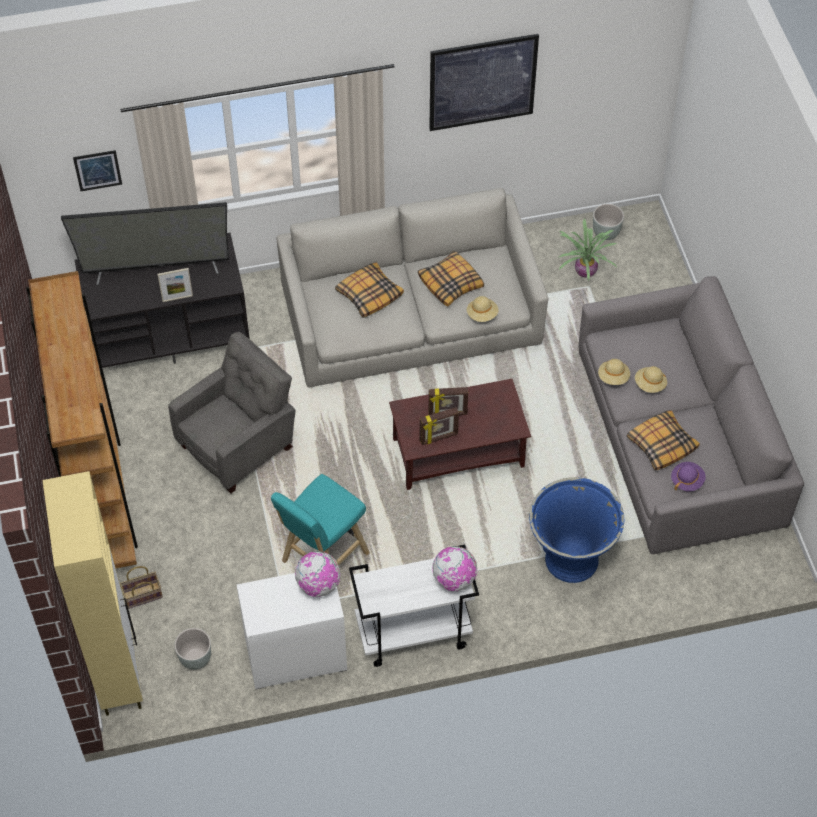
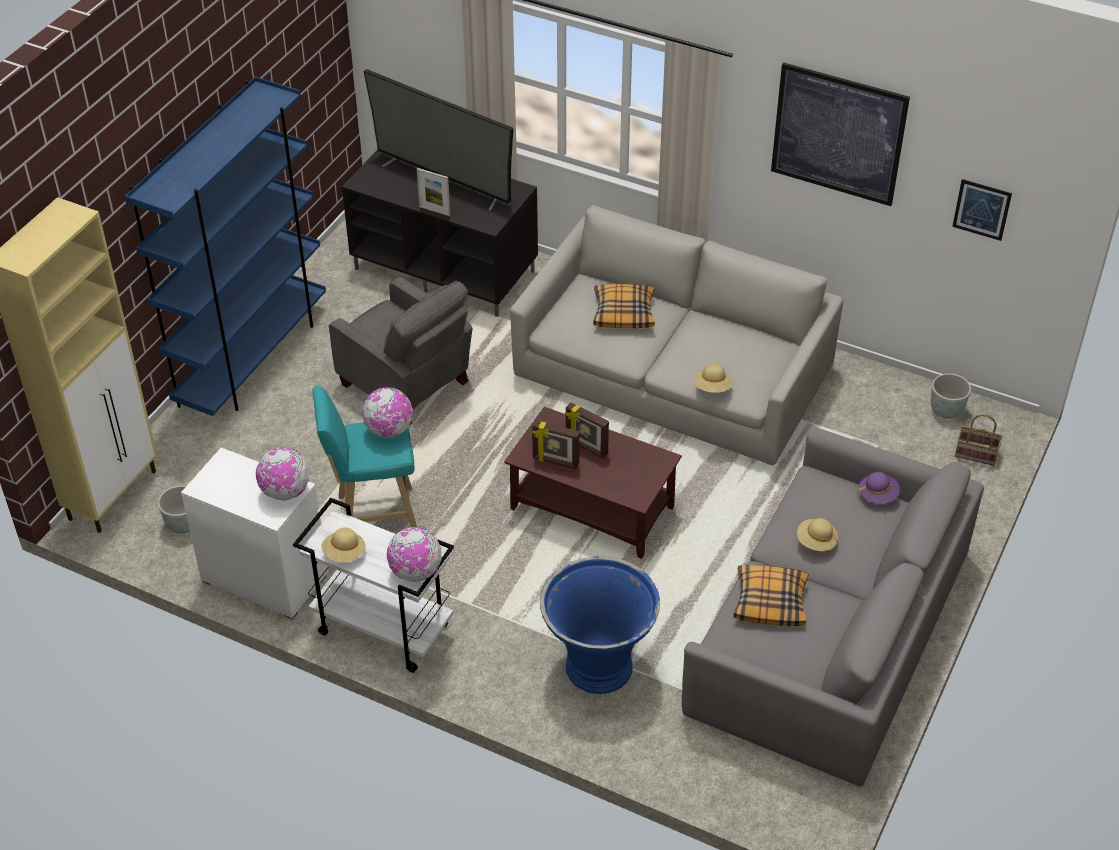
camera: 40 degrees right, 10 degrees down
(97, 170) = (431, 50): picture -> picture (981, 209)
(102, 499) = (252, 358): brown bookcase -> blue bookcase
(142, 596) = (198, 449): basket -> basket (974, 454)
(239, 445) = (407, 385): grey armchair -> grey armchair turned 45 degrees clockwise
(327, 491) = (389, 430): none -> globe
(451, 283) = (711, 345): pillow -> none
(585, 270) = (888, 430): potted plant -> none
(613, 377) = (785, 514): beige hat -> beige hat (344, 553)
(687, 481) = (760, 650): purple hat -> purple hat (877, 495)

